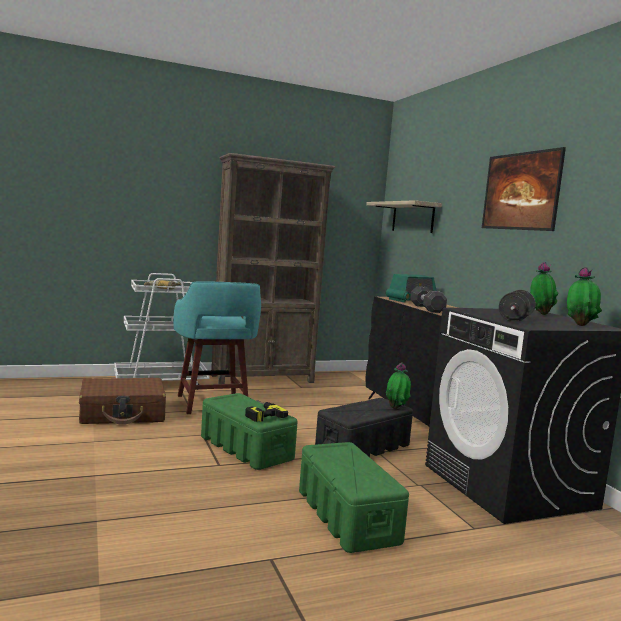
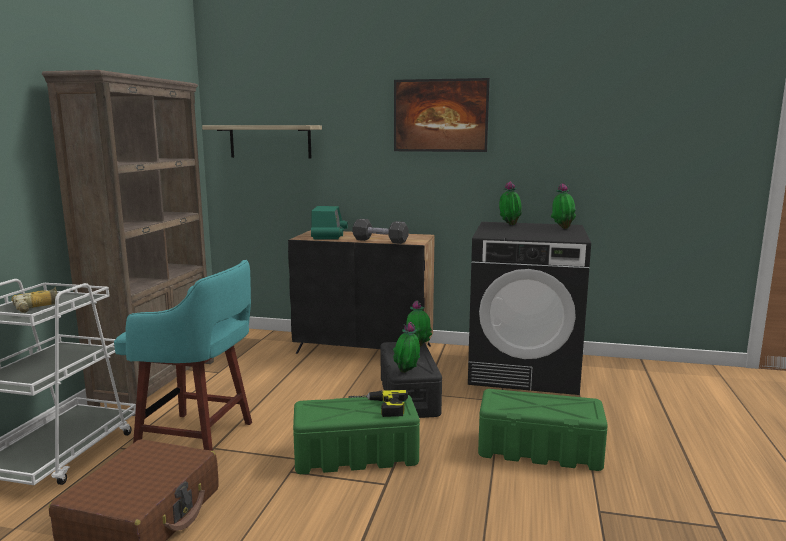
camera: 55 degrees left, 5 degrees up
(335, 412) = (407, 372): none -> potted plant
(515, 319) = (540, 235): black dumbbell -> none

